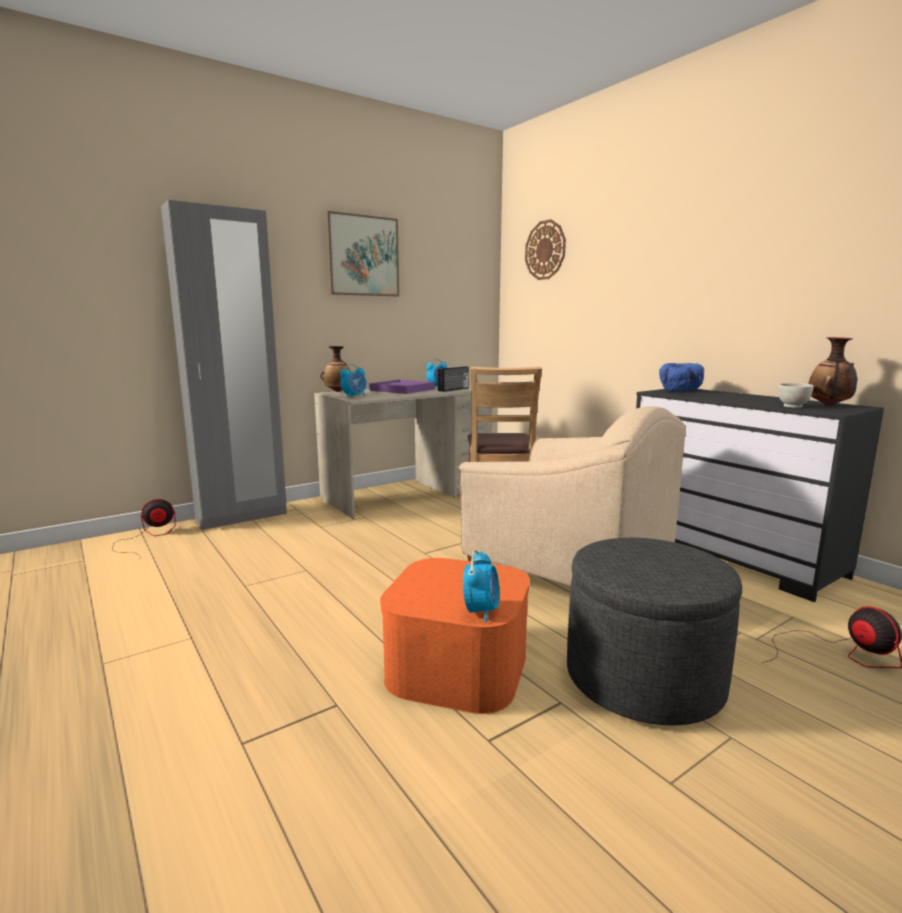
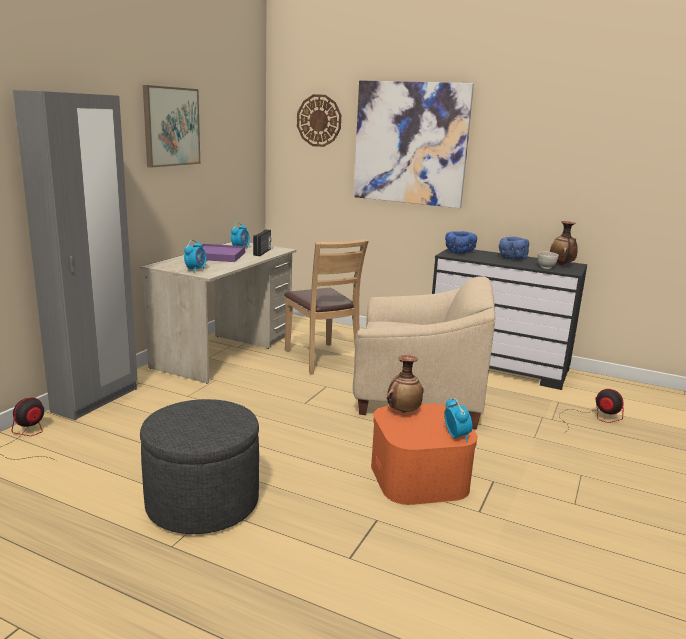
camera: 30 degrees left, 5 degrees up
(338, 391) = (163, 263): vase -> vase (403, 411)
(636, 259) = (410, 143): none -> picture
(643, 678) = (520, 456): grey ottoman -> grey ottoman (202, 502)
(751, 398) = (512, 258): none -> blue bowl

